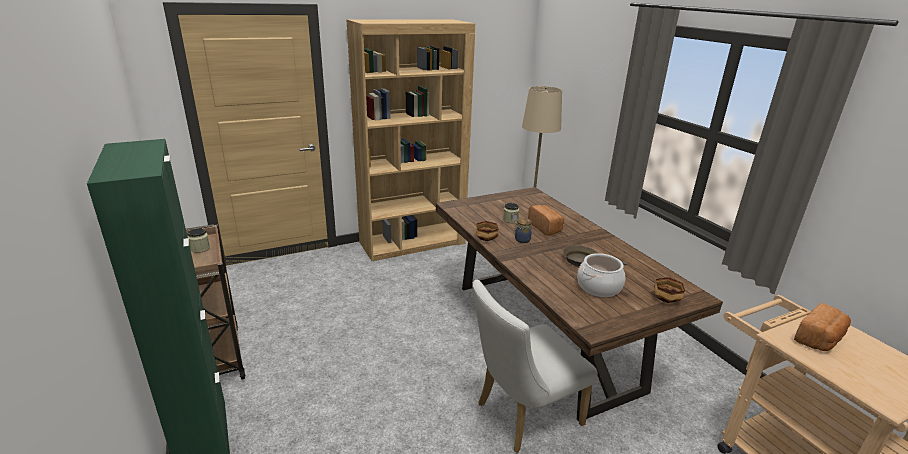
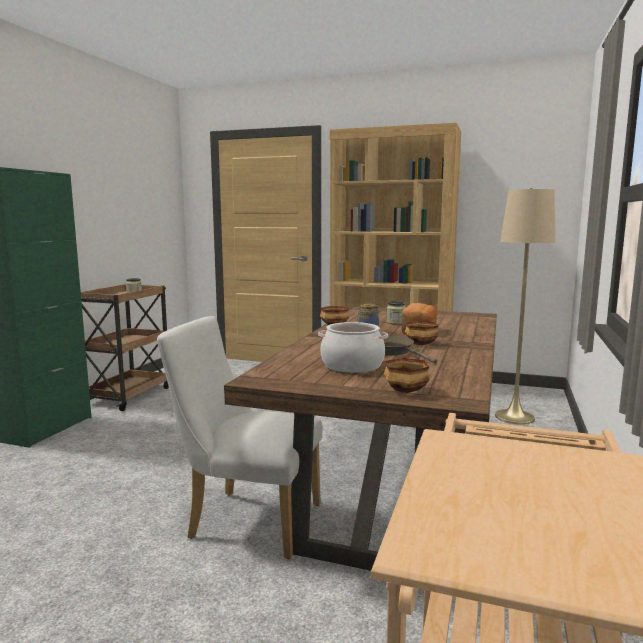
camera: 45 degrees right, 15 degrees down
(576, 244) = (422, 344): none -> bowl
(819, 339) = (520, 465): bread -> none

